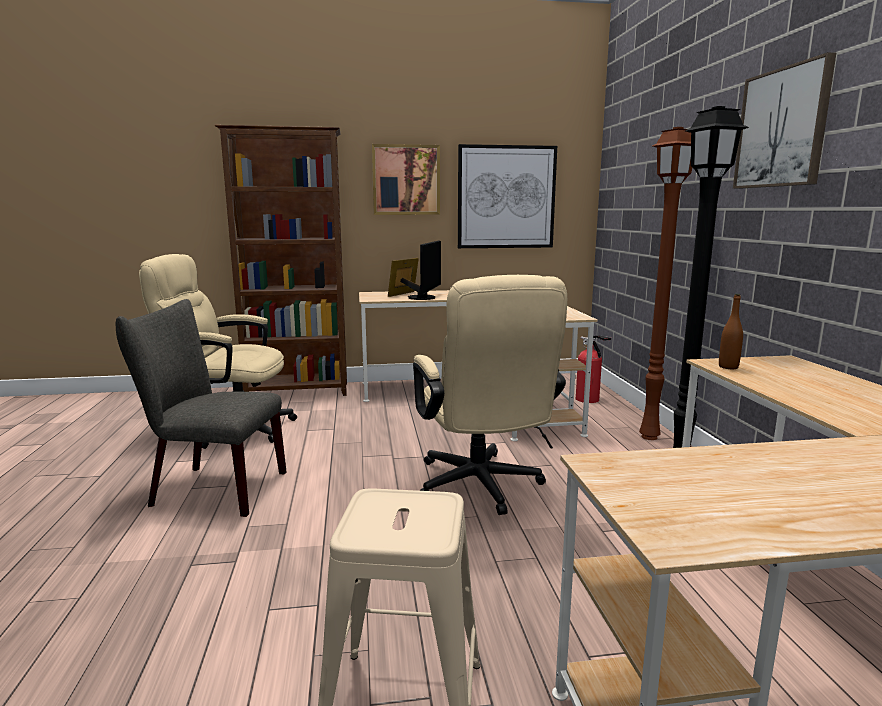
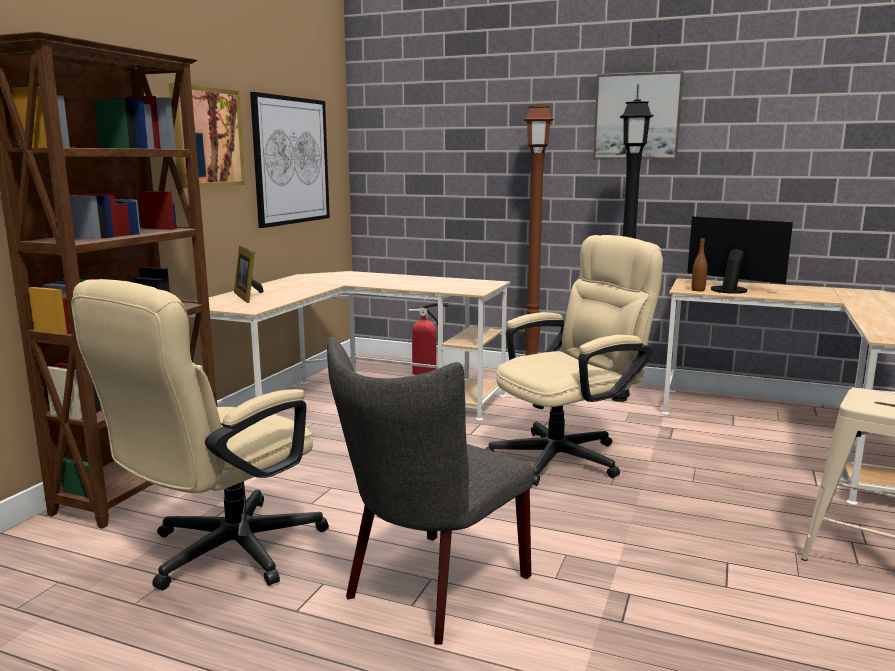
camera: 60 degrees left, 0 degrees up
(425, 298) = (292, 295): monitor -> monitor (730, 289)
(482, 488) = (568, 455): beige office chair -> beige office chair turned 45 degrees counterclockwise

